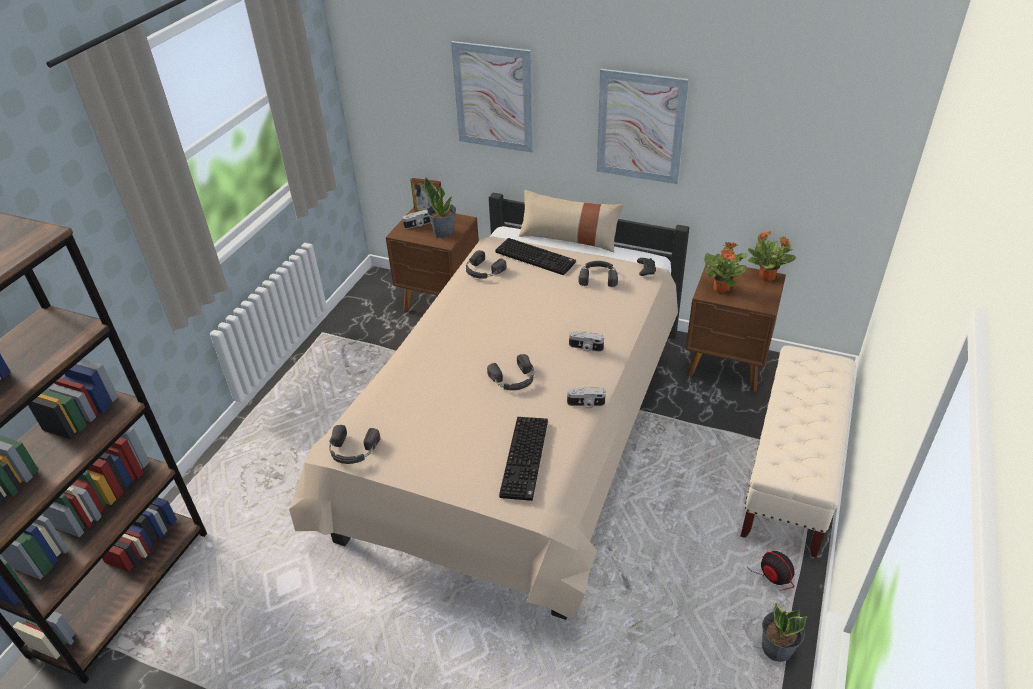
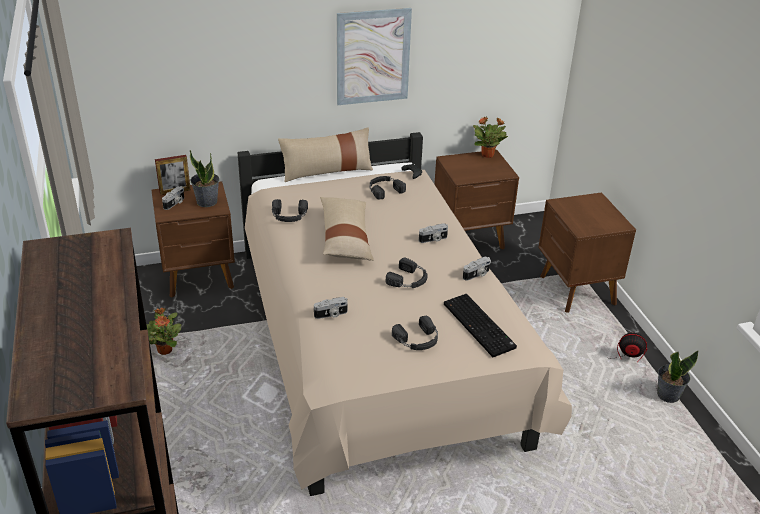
camera: 40 degrees left, 5 degrees down
(352, 450) = (347, 380): black headphones -> black headphones (418, 340)
(409, 382) = (331, 314): none -> camera
(493, 97) = (234, 60): picture -> none
(506, 312) = (345, 237): none -> beige pillow
(536, 257) = (320, 191): keyboard -> none
(721, 288) = (467, 172): potted plant -> potted plant (165, 350)
(791, 475) = (576, 291): beige bench -> brown nightstand

